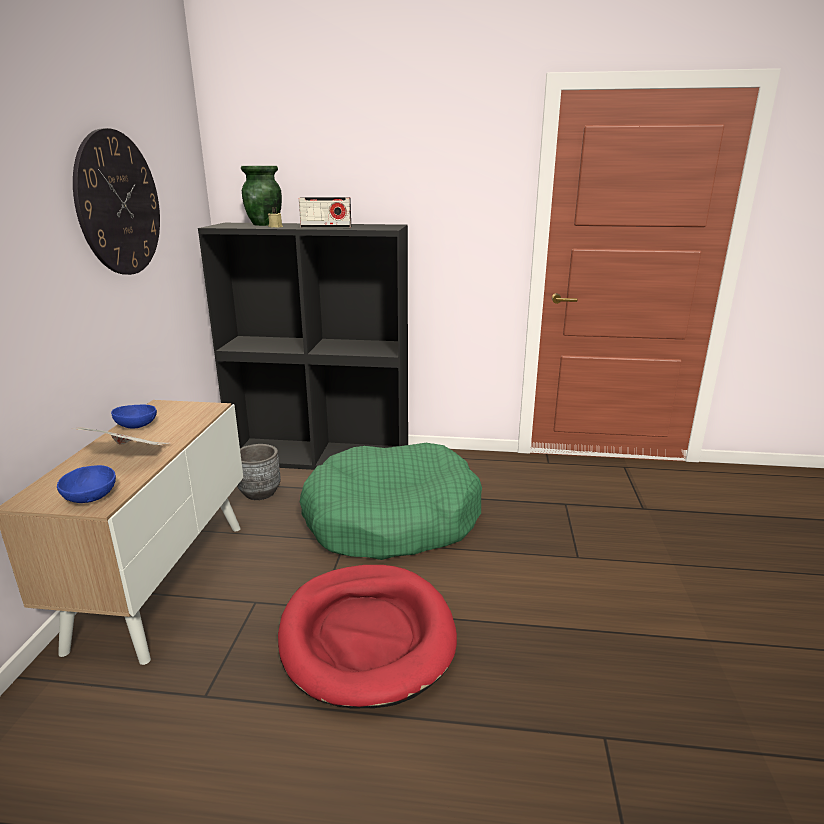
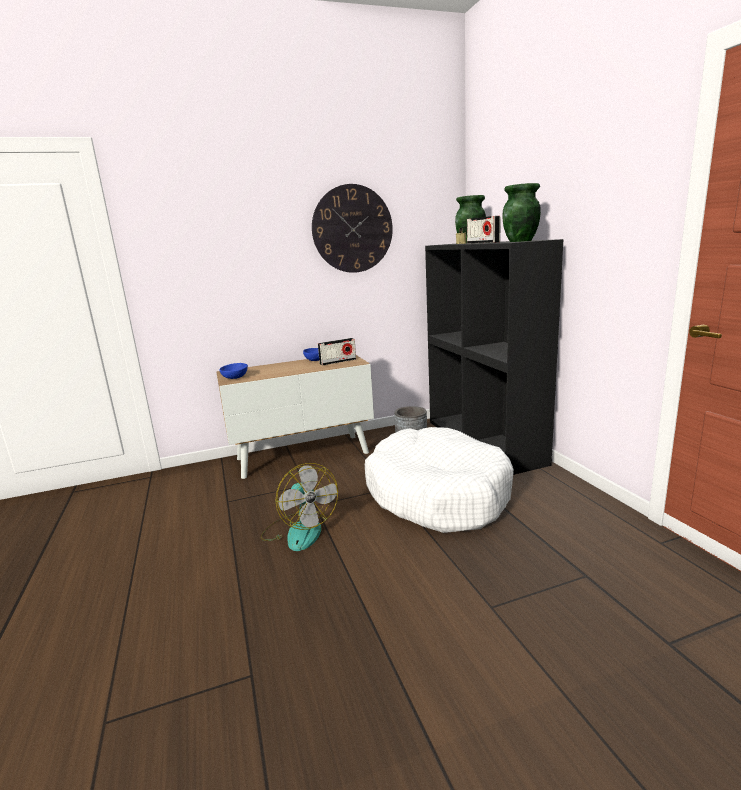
camera: 65 degrees right, 5 degrees down
(128, 457) = (279, 370): newspaper -> none
(180, 416) = (338, 361): none -> radio
(367, 636) = (299, 531): red dog bed -> fan
(375, 226) = (520, 241): none -> green vase
(391, 519) = (437, 494): green dog bed -> white dog bed

